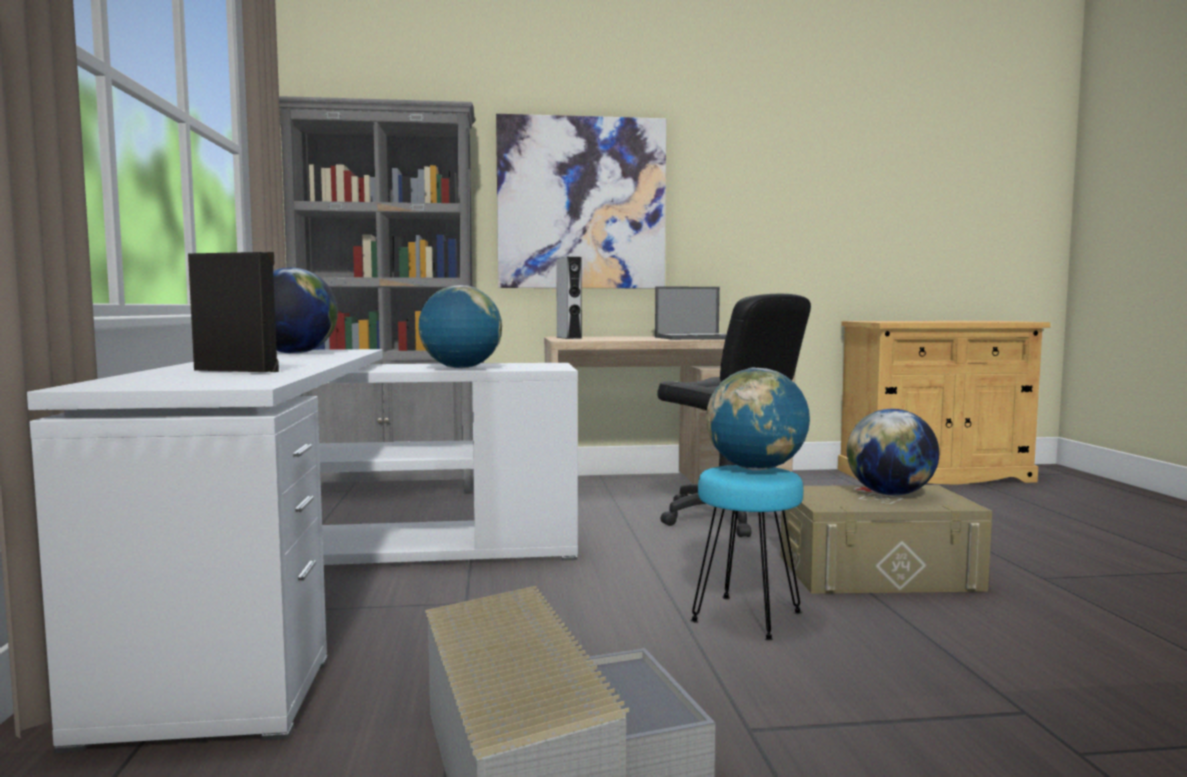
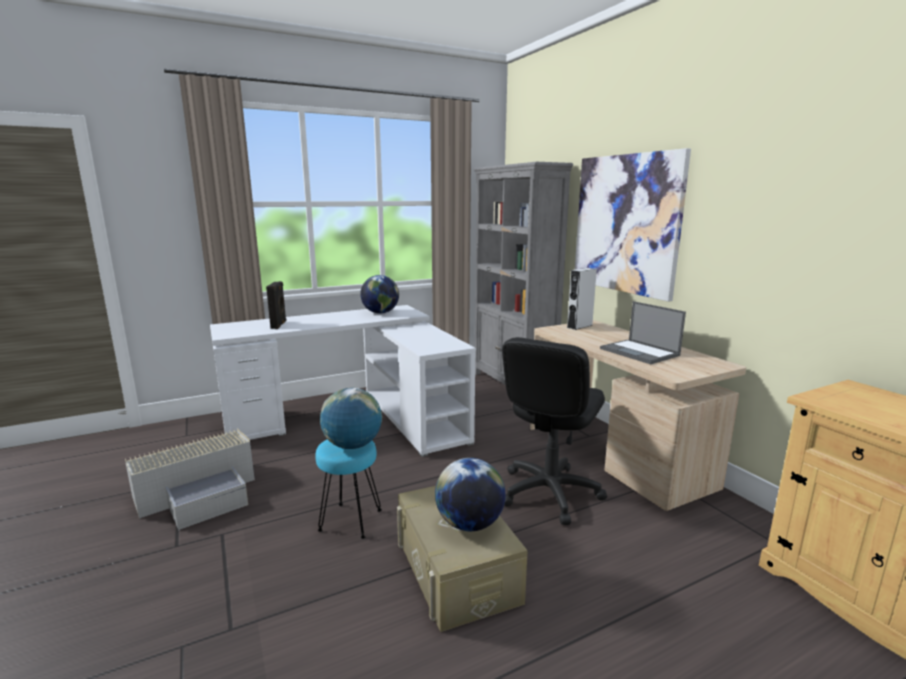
camera: 70 degrees right, 10 degrees up
(461, 368) = (409, 337): globe -> none

